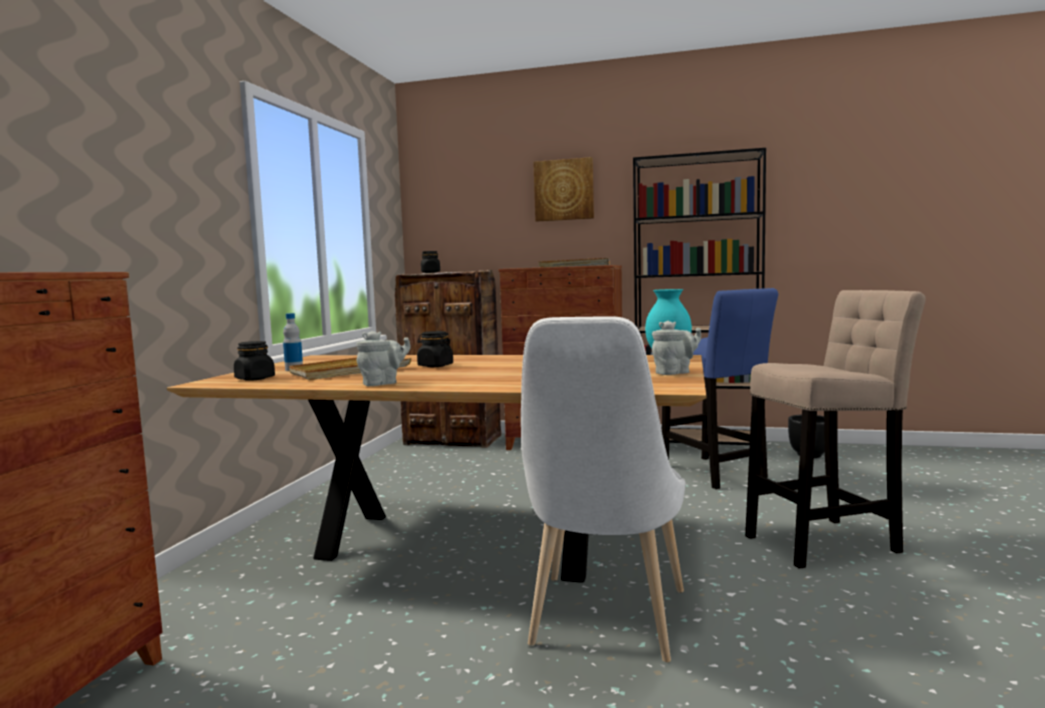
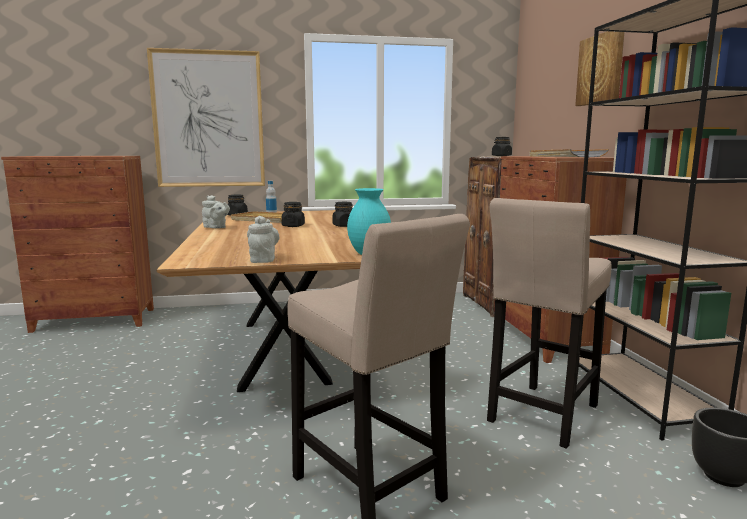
camera: 65 degrees right, 5 degrees up
(128, 204) = (208, 119): none -> picture
(469, 357) = (344, 226): none -> black jar
(605, 623) = (178, 407): white chair -> none
(675, 373) = (263, 260): grey teapot -> grey teapot turned 135 degrees counterclockwise
(715, 474) = (541, 416): blue stool -> beige stool

